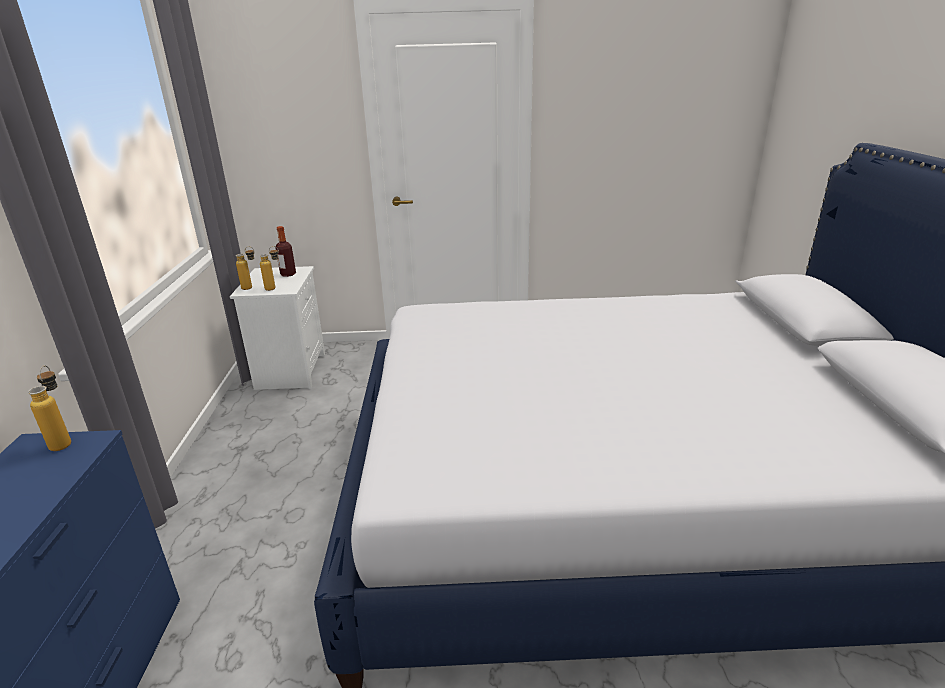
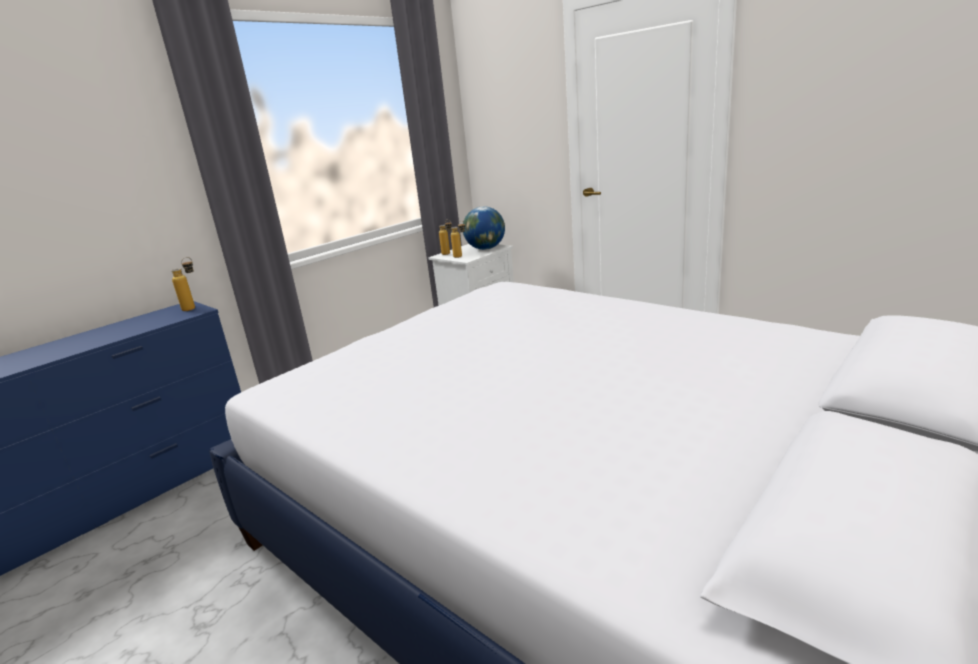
camera: 45 degrees right, 5 degrees down
(288, 274) = (486, 249): bottle -> globe

